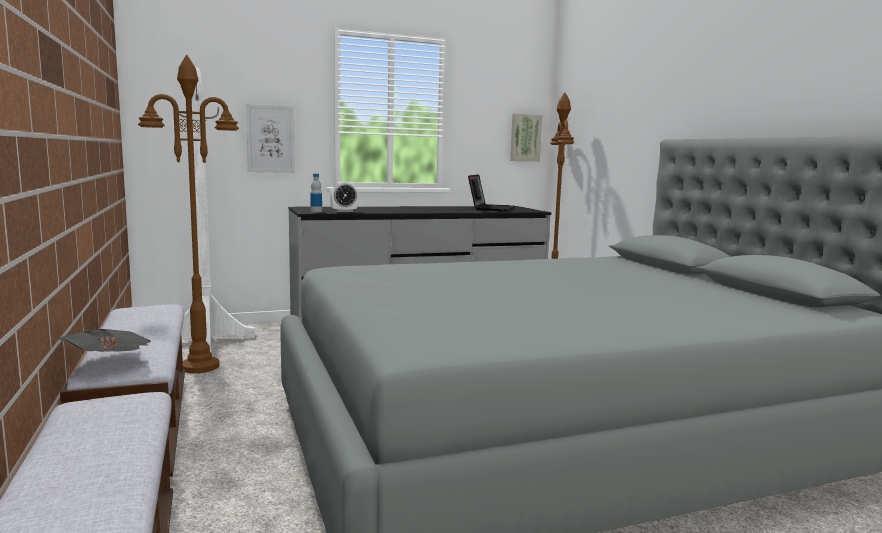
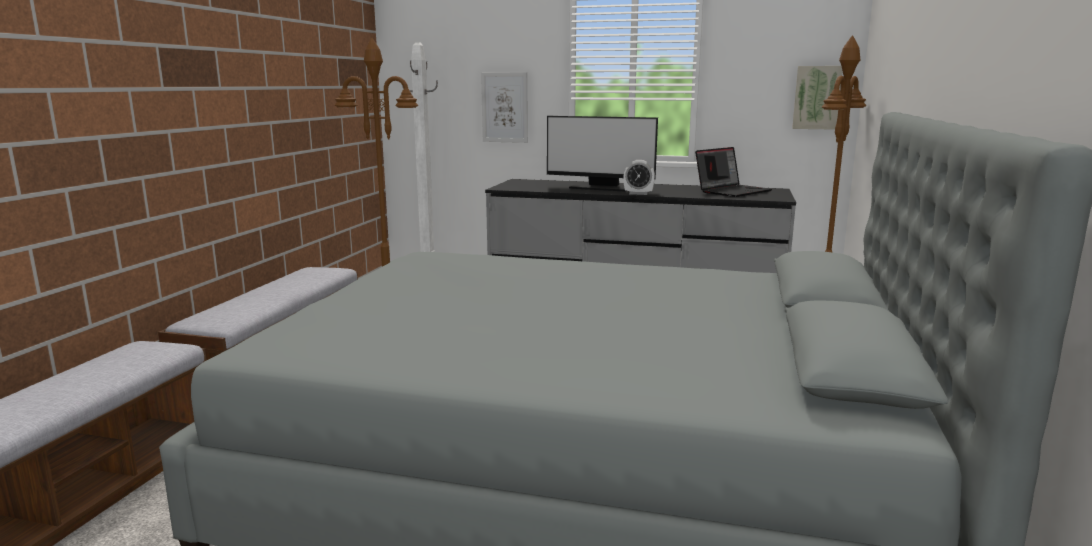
camera: 35 degrees right, 5 degrees up
(110, 363) = (208, 315): newspaper -> none
(316, 211) = (511, 187): bottle -> none
(344, 211) = (539, 188): alarm clock -> alarm clock (638, 193)
(391, 209) = (601, 187): none -> monitor

